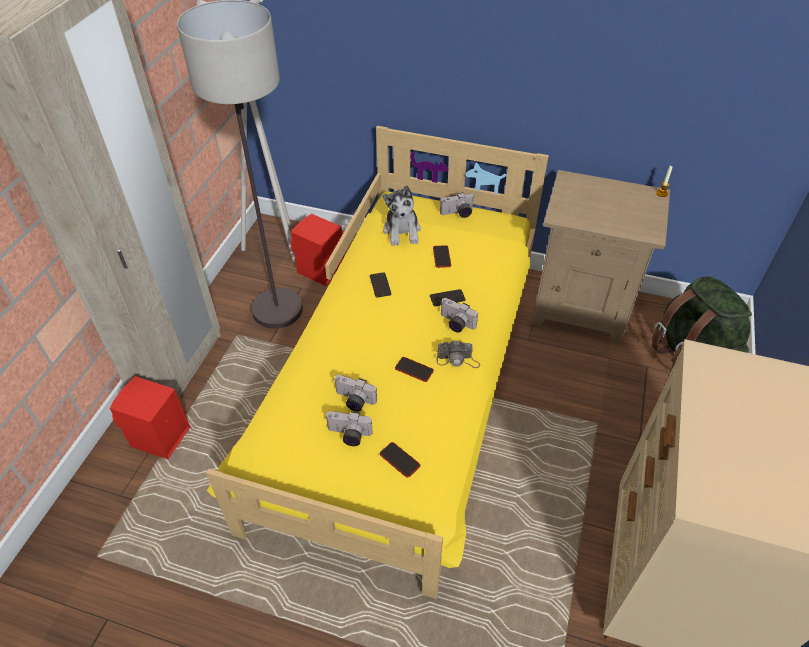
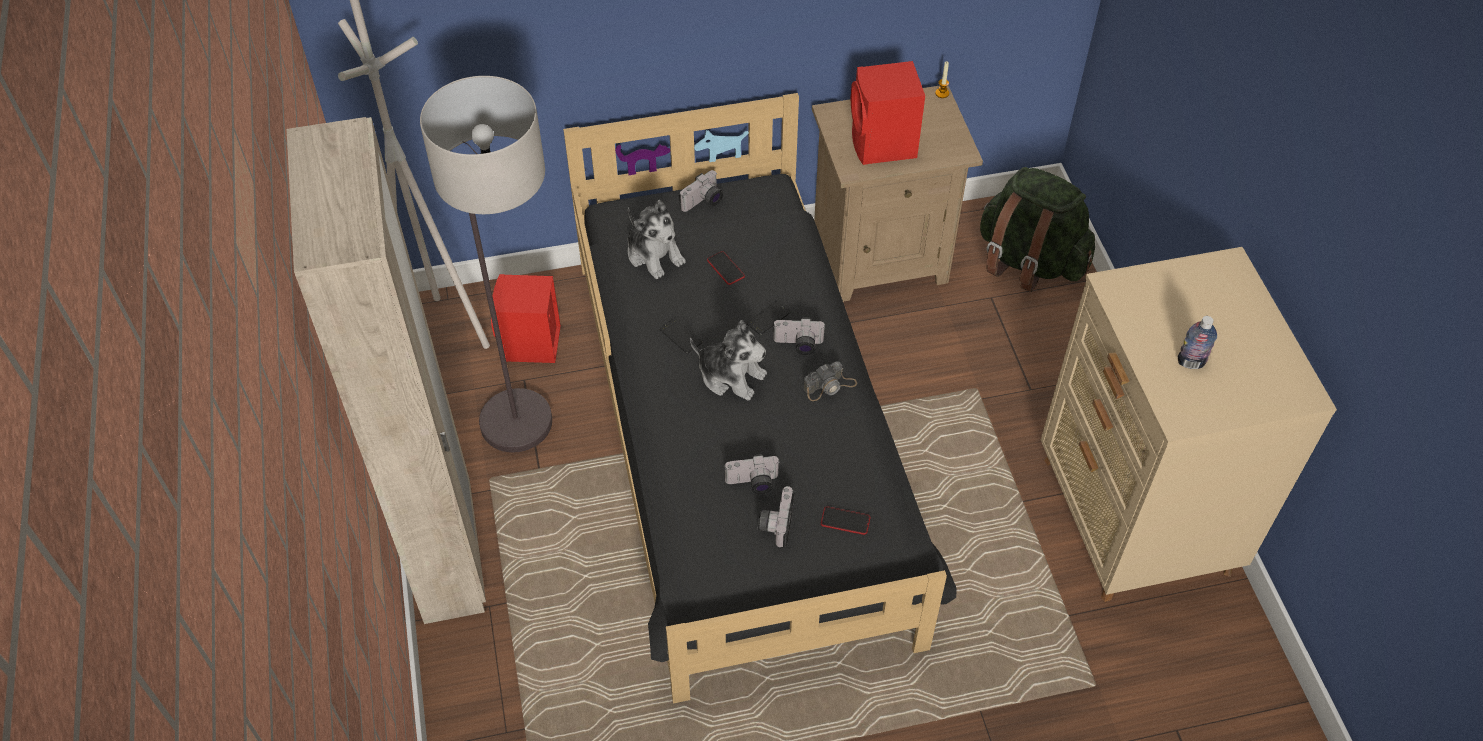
camera: 30 degrees left, 5 degrees up
(159, 438) = (497, 648): red speaker -> red speaker (883, 146)
(348, 435) = (775, 522): camera -> camera turned 120 degrees clockwise
(394, 323) = (731, 375): none -> plush toy
(404, 386) = (742, 445): yellow bed -> black bed
(414, 369) = (791, 419): phone -> none
(744, 455) = (1190, 362): none -> bottle

